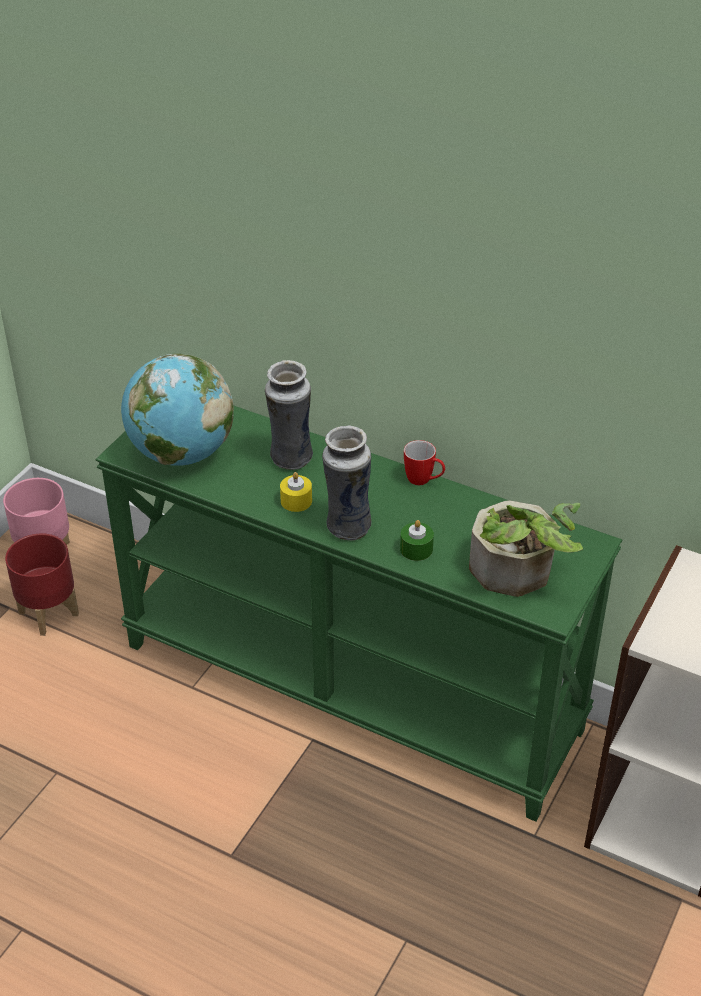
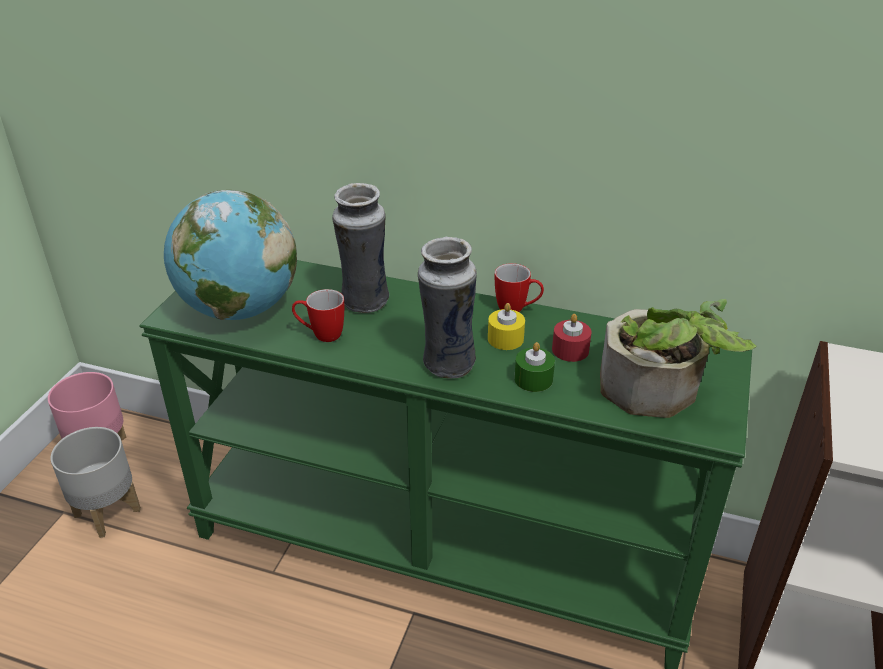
camera: 10 degrees left, 5 degrees down
(49, 613) = (108, 512): red planter -> grey planter
(246, 486) = (320, 335): none -> mug
(296, 501) = (381, 343): yellow candle -> yellow candle (505, 339)
(457, 526) = (570, 350): none -> red candle

